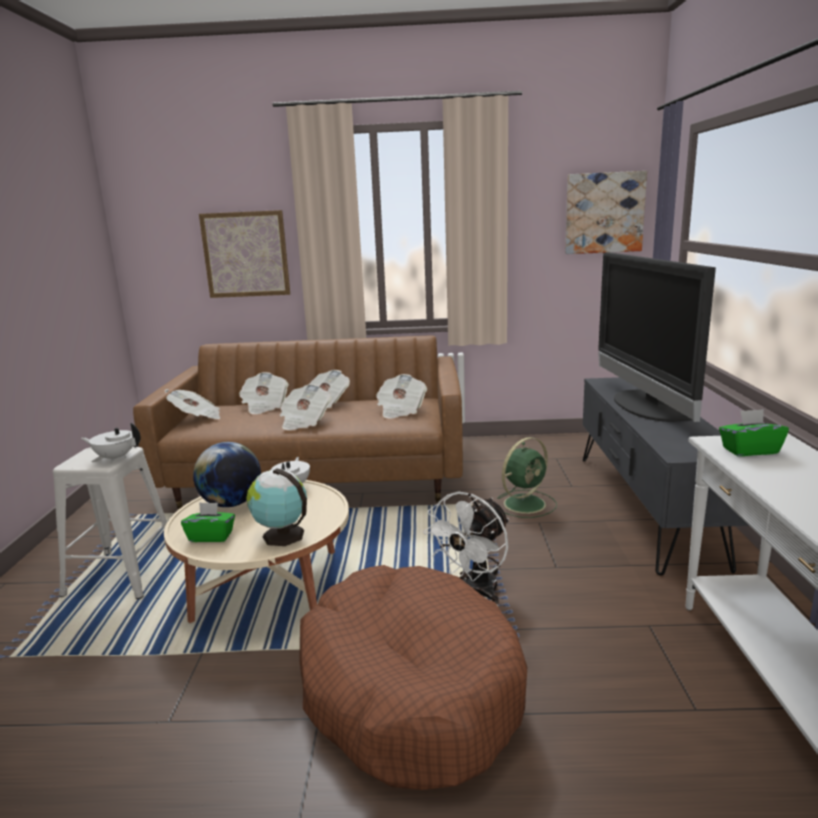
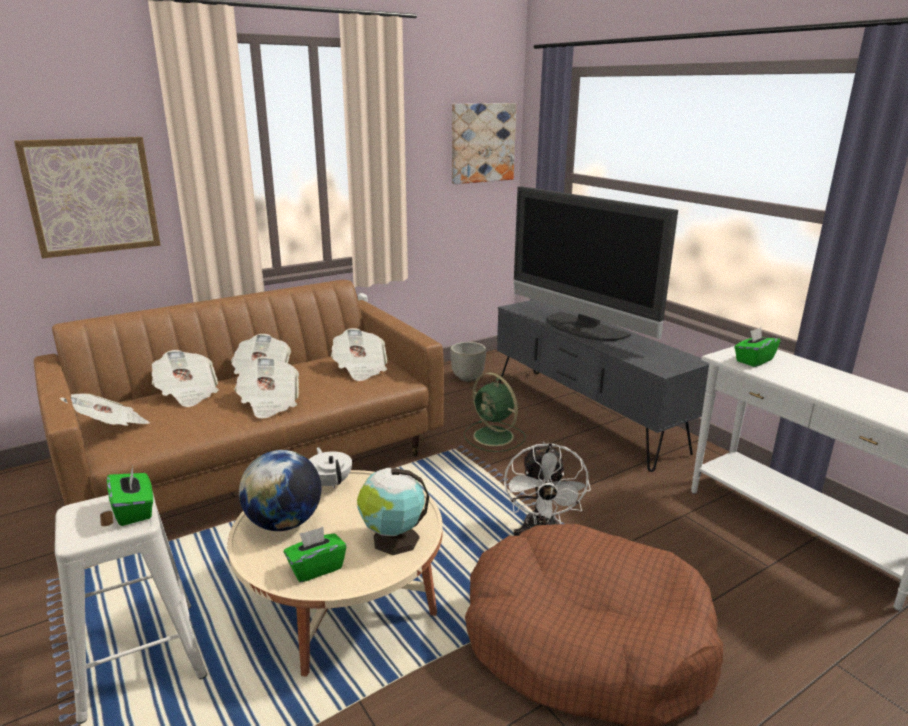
camera: 35 degrees left, 5 degrees up
(115, 457) = (134, 510): white teapot -> green tissue box
(526, 503) = (495, 437): green fan -> green fan turned 120 degrees clockwise
(558, 450) = (467, 378): none -> grey planter

